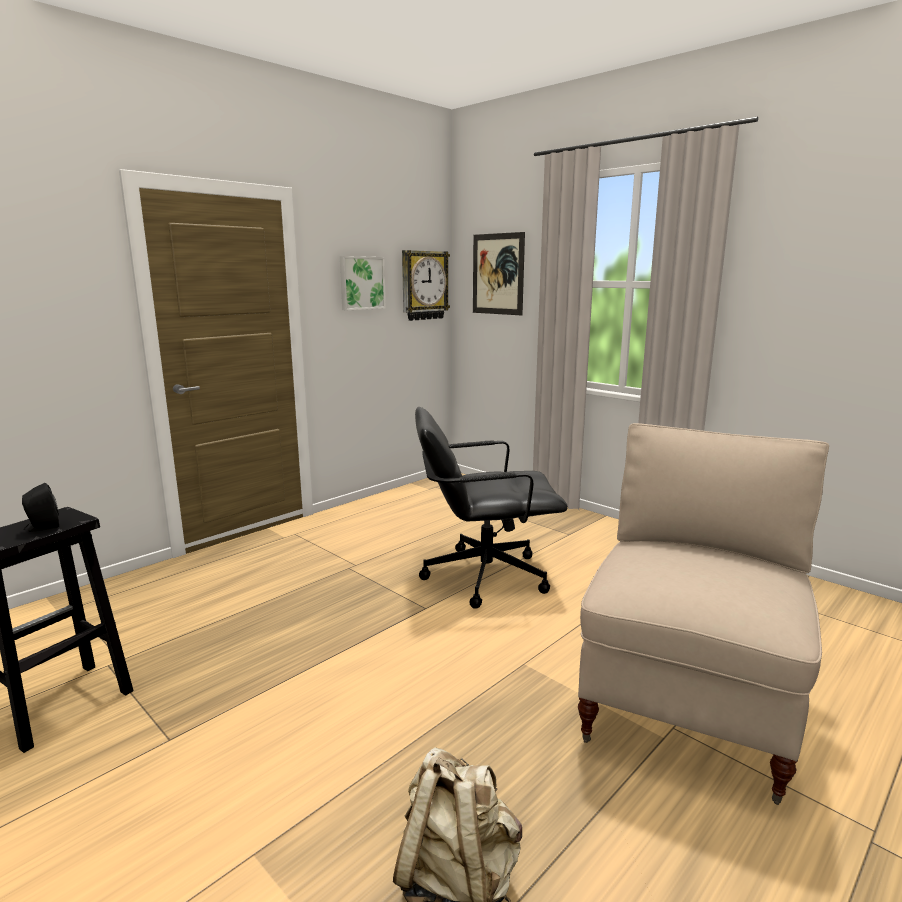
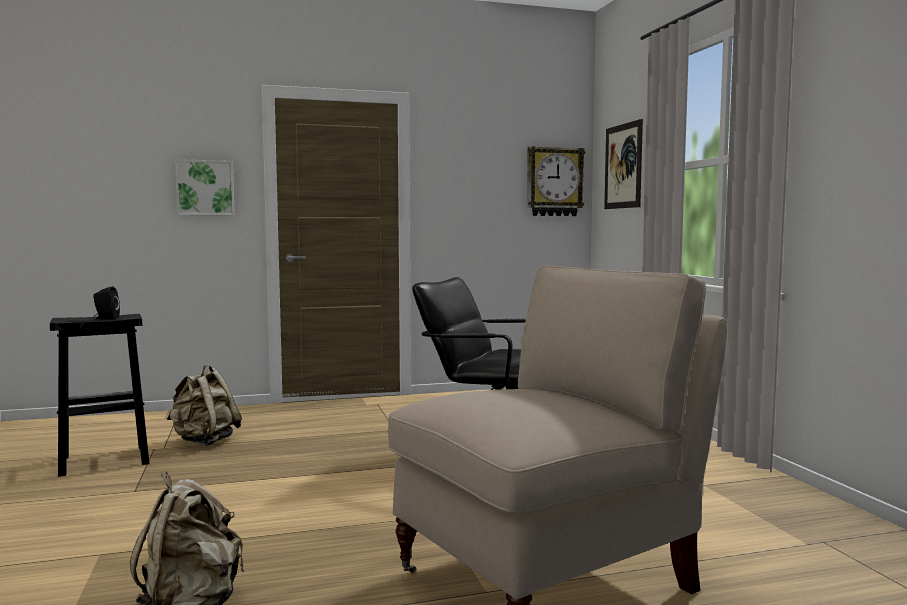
camera: 30 degrees right, 10 degrees down
(162, 635) = (204, 441): none -> beige backpack
(361, 283) = (478, 177): picture -> picture (205, 188)

